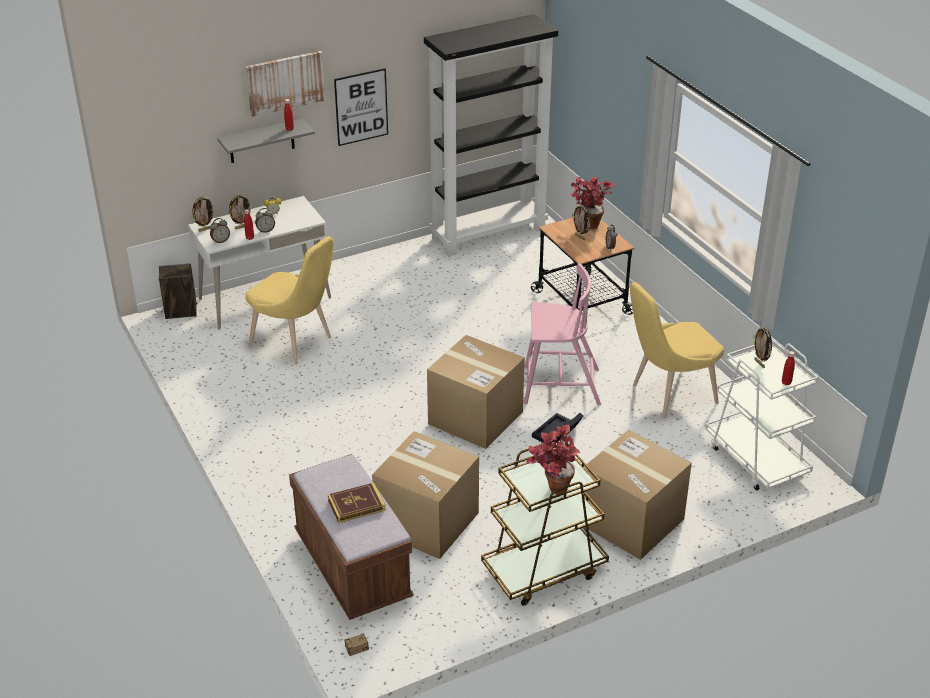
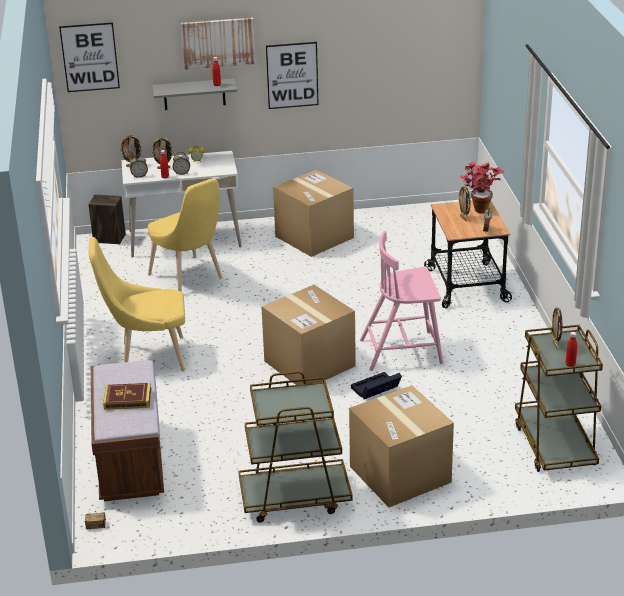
camera: 20 degrees right, 5 degrees down
(148, 117) = (90, 57): none -> picture
(427, 522) = (215, 438): cardboard box -> cardboard box (314, 237)
(489, 233) = (415, 215): black bookcase -> none
(551, 489) = (287, 412): potted plant -> none
(559, 386) = (402, 351): pink chair -> pink chair turned 150 degrees clockwise
(668, 395) = (502, 376): yellow chair -> yellow chair (147, 357)
(756, 459) = (554, 445): white cart -> brown cart

